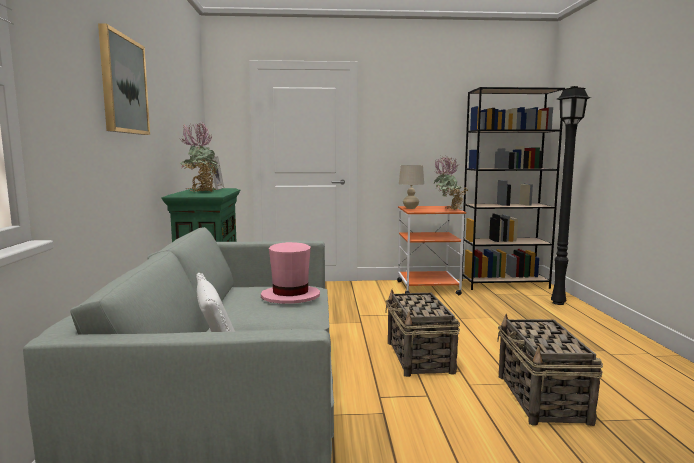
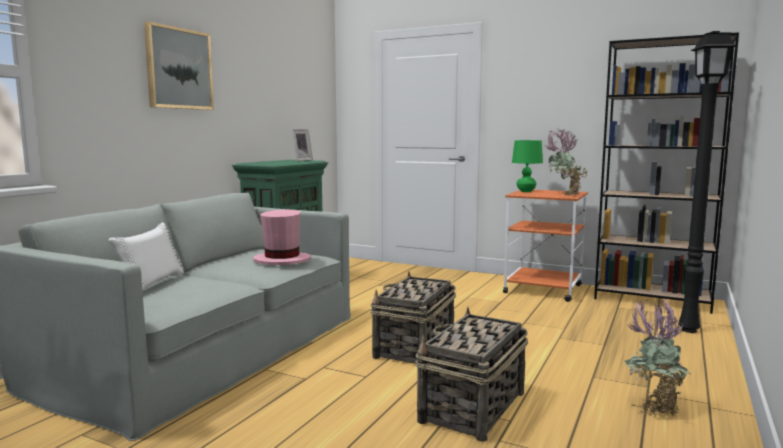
camera: 30 degrees right, 0 degrees up
(201, 191) = (275, 162): potted plant -> potted plant (652, 407)
(410, 208) = (526, 191): beige table lamp -> green table lamp

